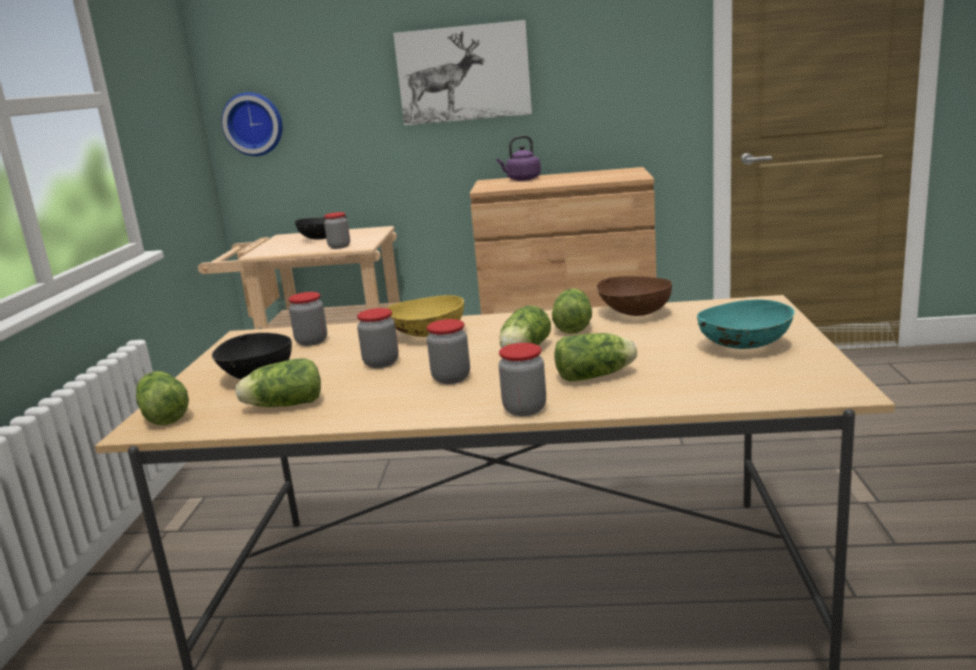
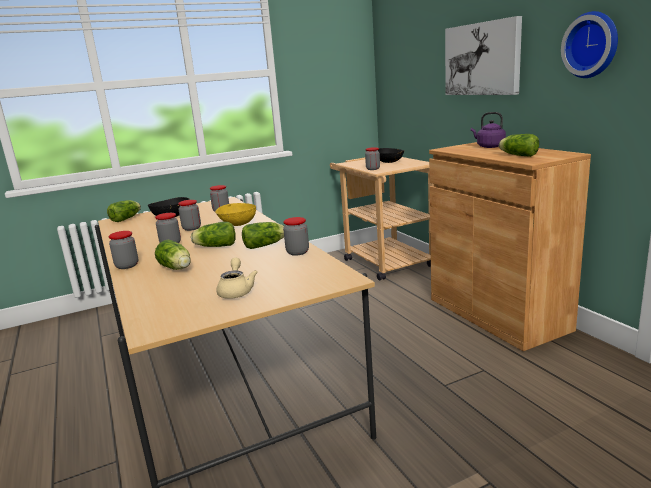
camera: 60 degrees right, 0 degrees up
(254, 124) = (390, 86): wall clock -> wall clock (592, 45)
(282, 405) = (135, 229): lettuce -> lettuce (517, 155)
(633, 313) = (297, 252): brown bowl -> jar
(744, 346) = (236, 291): turquoise bowl -> beige teapot

